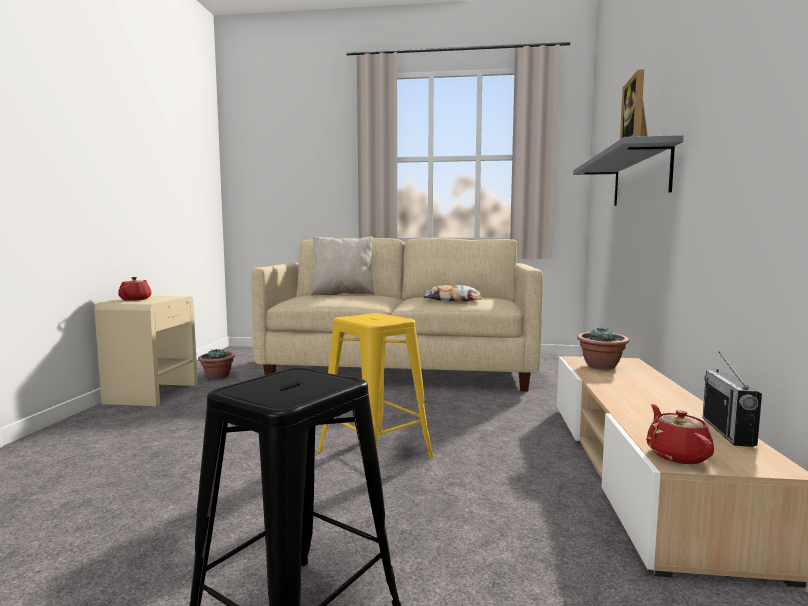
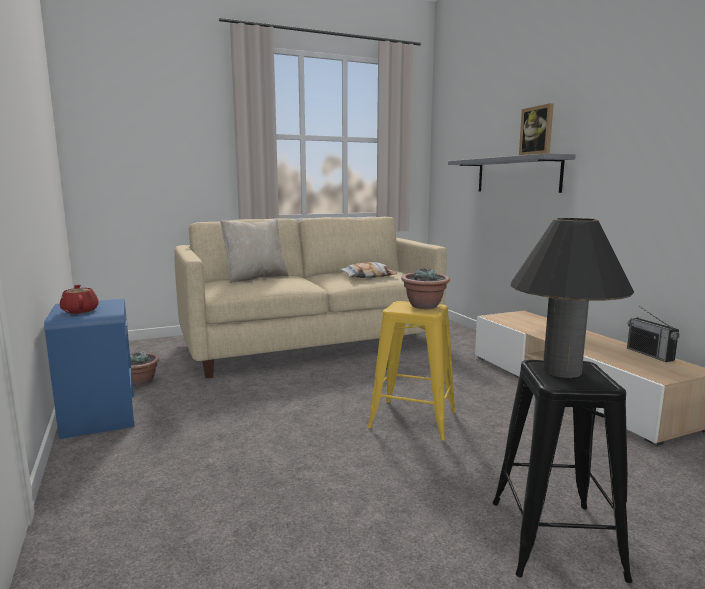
camera: 30 degrees left, 5 degrees up
(153, 393) = (99, 414): beige nightstand -> blue nightstand
(294, 382) = (562, 371): none -> black table lamp
(601, 366) = (517, 320): potted plant -> potted plant (424, 306)
(677, 455) = (655, 373): red teapot -> none

